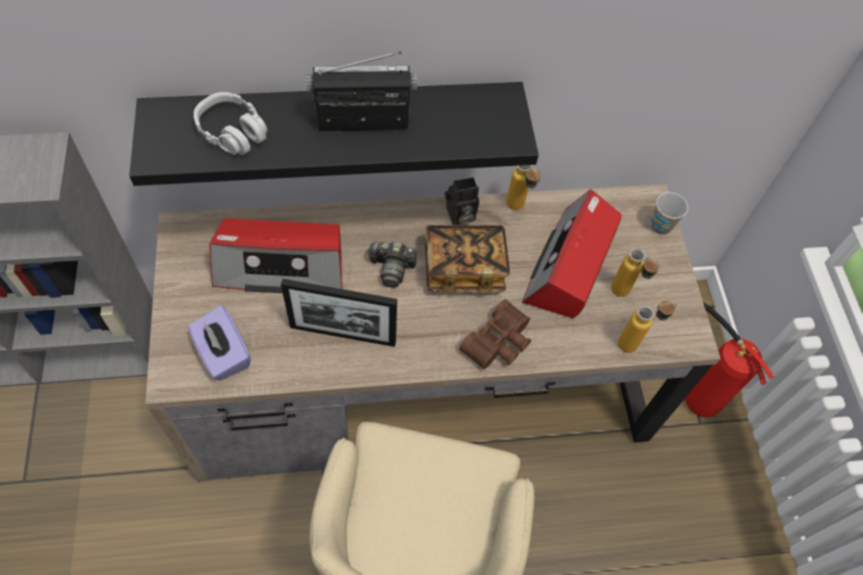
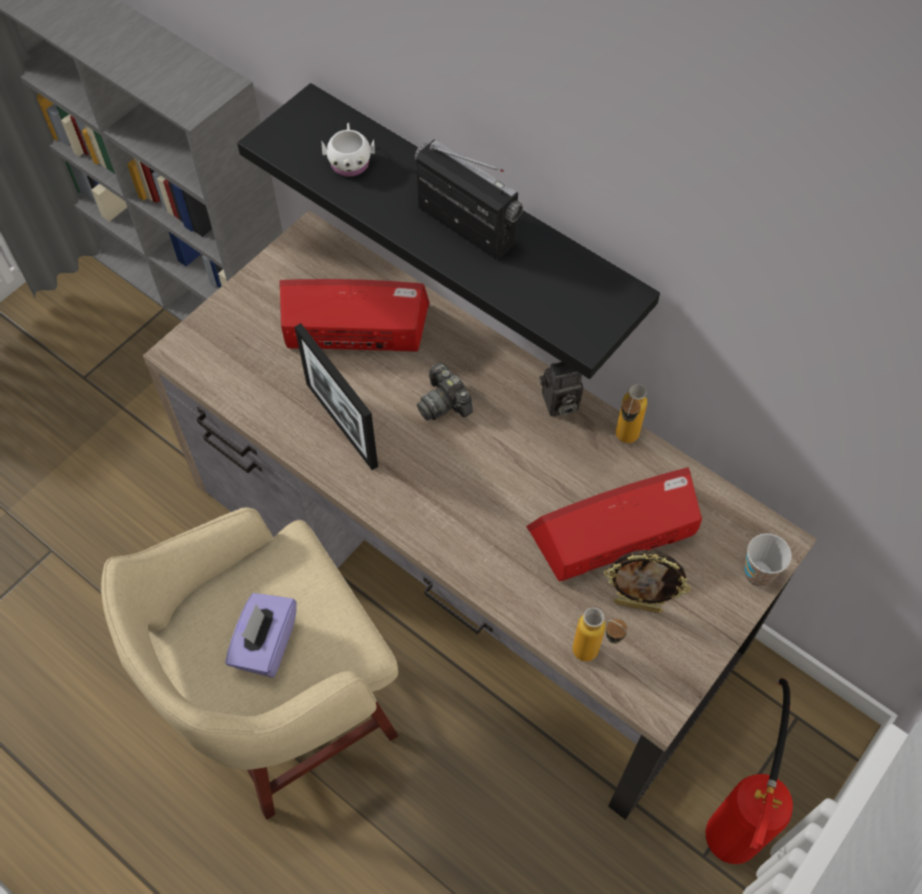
camera: 50 degrees right, 0 degrees up
(223, 354) = (235, 363): purple tissue box -> purple tissue box (265, 644)
(232, 132) = (350, 160): grey headphones -> white mug
(281, 266) = (355, 328): radio -> radio turned 135 degrees clockwise
(459, 216) = (559, 404): camera -> camera turned 45 degrees counterclockwise
(463, 268) = (508, 453): book -> none
(499, 343) = (465, 545): brown binoculars -> none
(625, 295) = (638, 605): bottle -> picture frame

